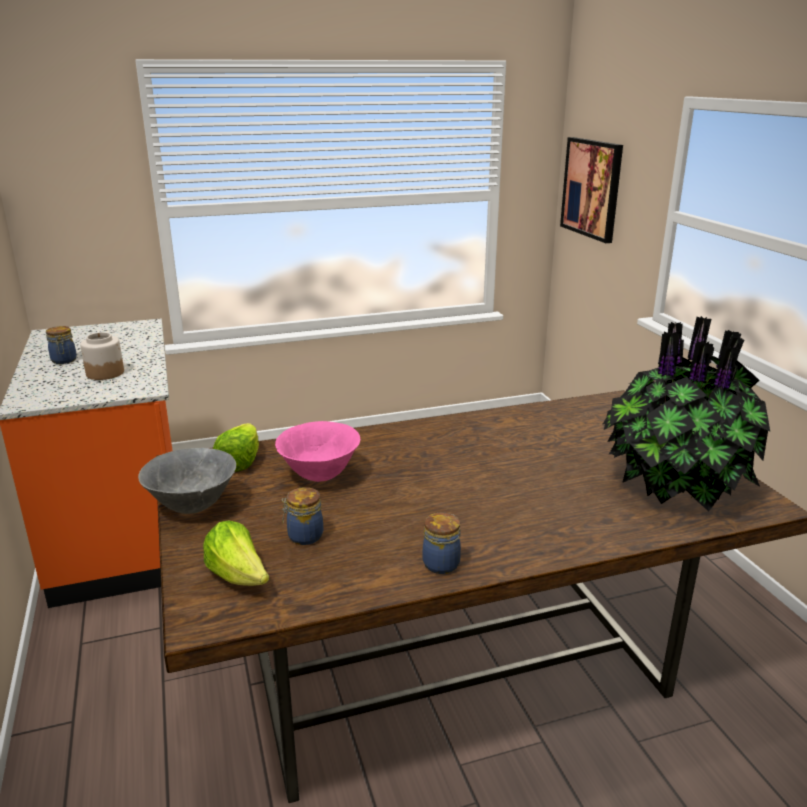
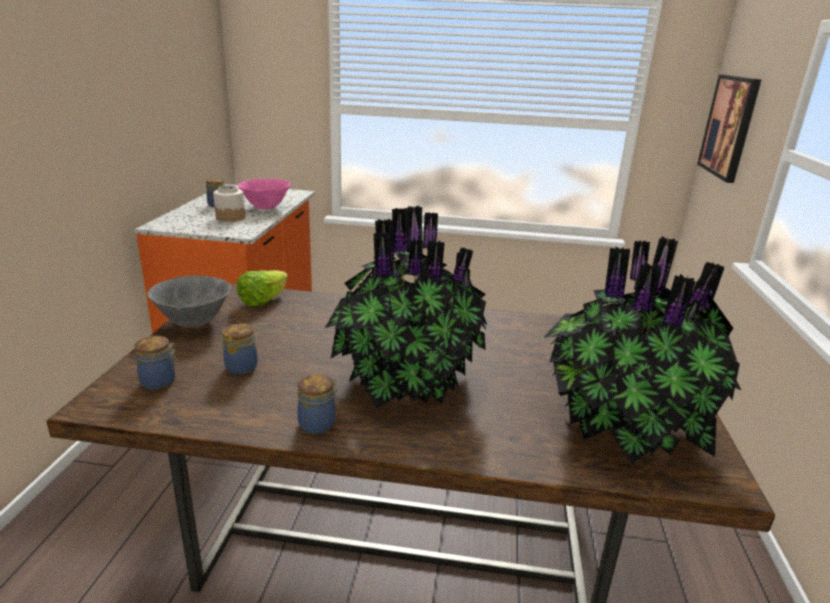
camera: 25 degrees right, 0 degrees up
(239, 577) = (160, 382): lettuce -> jar
(319, 475) = (307, 326): pink bowl -> pink bowl (265, 208)
(473, 502) = (405, 382): none -> potted plant

